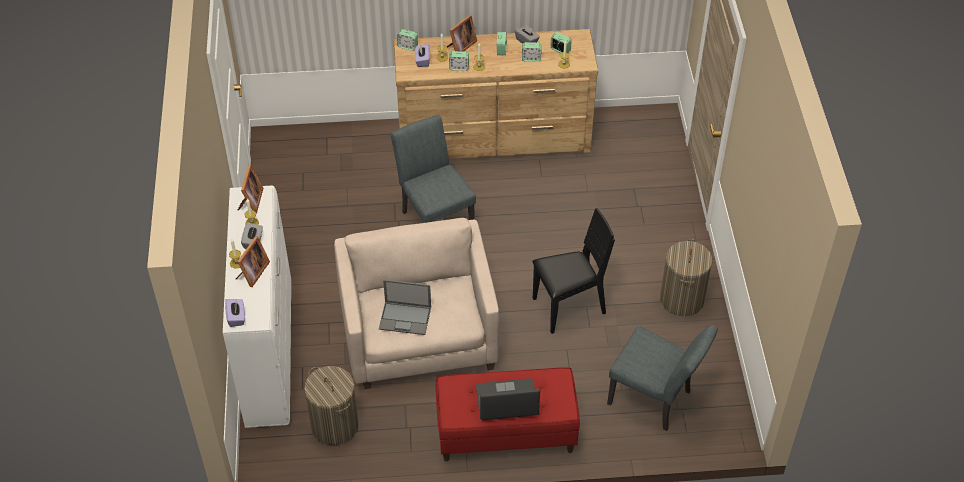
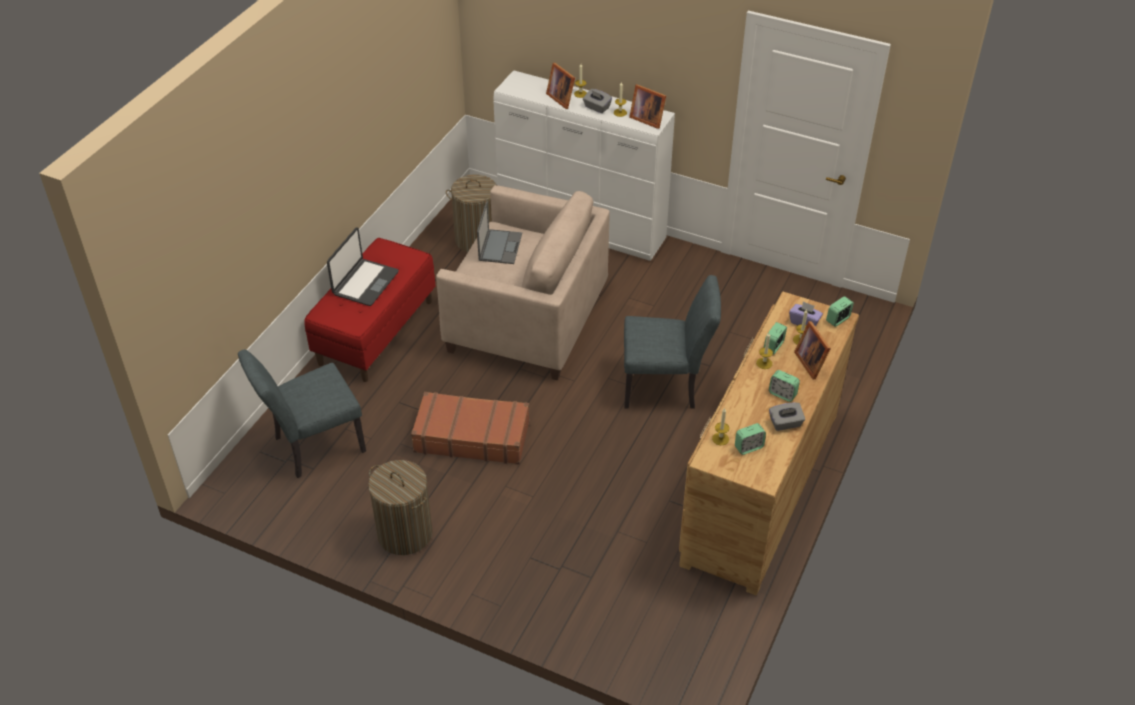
camera: 120 degrees right, 5 degrees down
(236, 317) = (521, 79): purple tissue box -> none
(405, 318) = (500, 246): laptop -> laptop turned 150 degrees clockwise
(531, 58) = (750, 414): alarm clock -> none
(568, 307) = (472, 436): black chair -> brown suitcase

